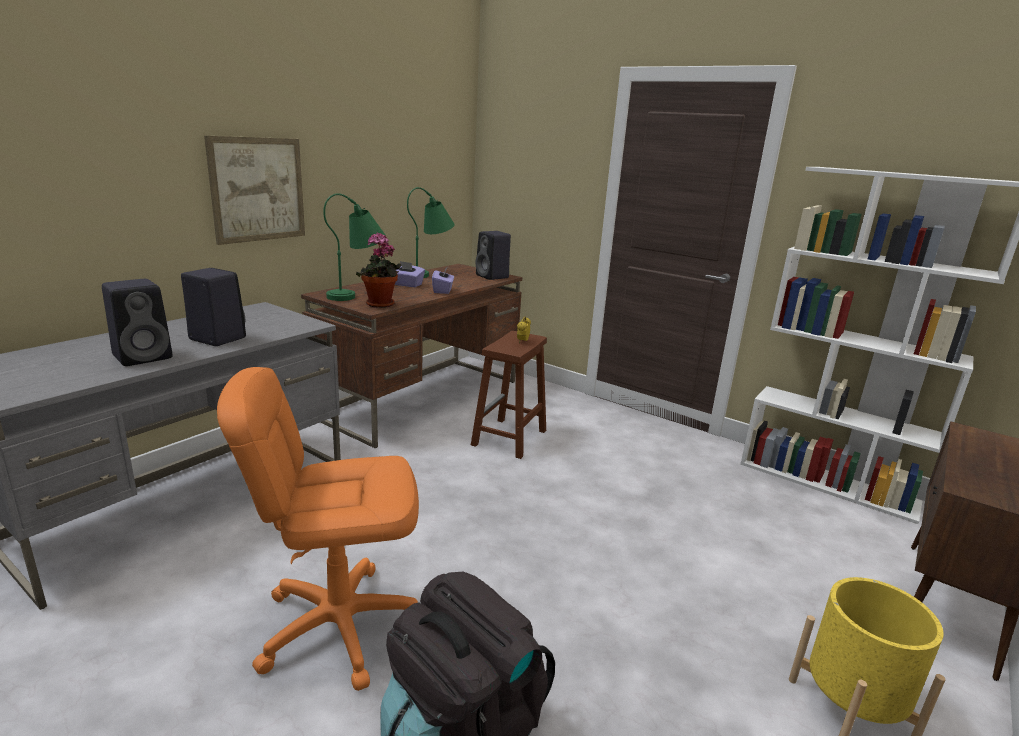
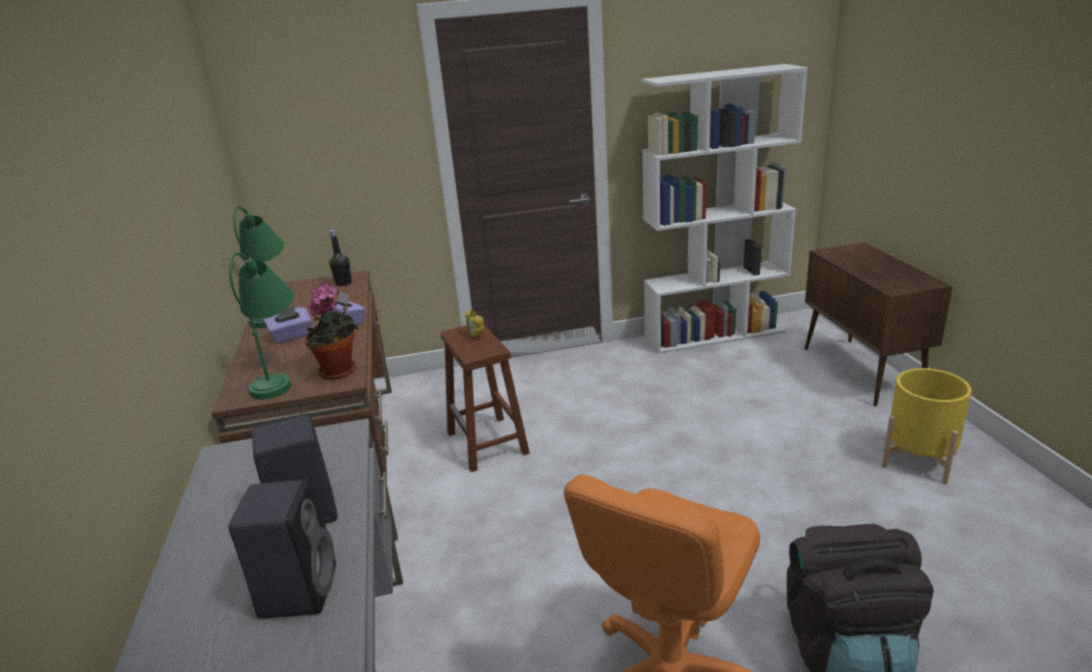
camera: 45 degrees left, 5 degrees up
(258, 189) = (140, 293): picture -> none
(493, 276) = (343, 283): black speaker -> black bottle

